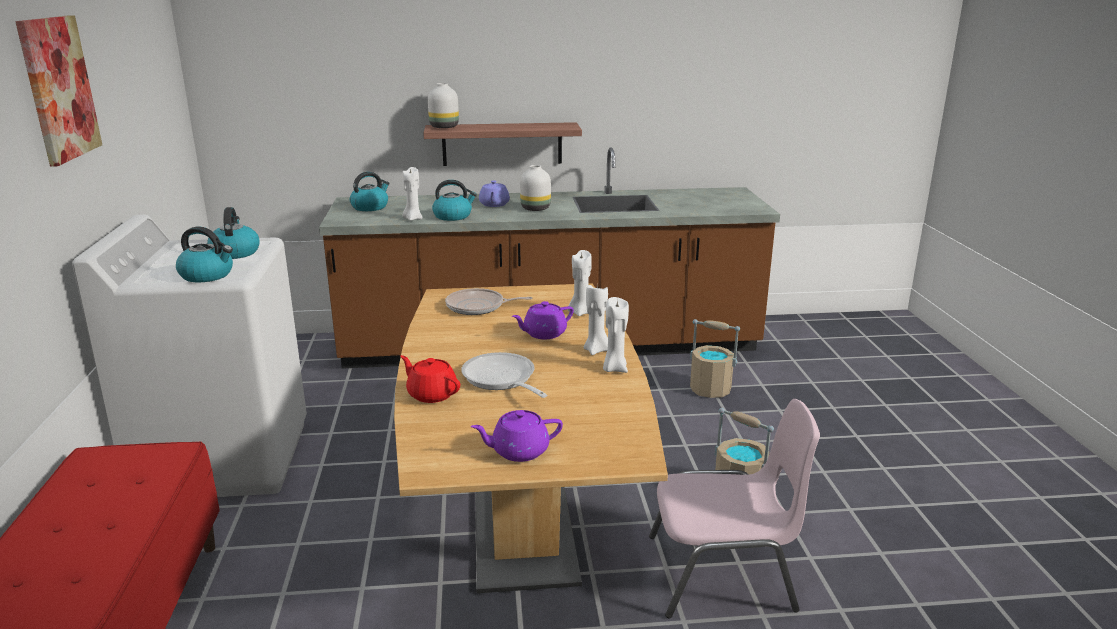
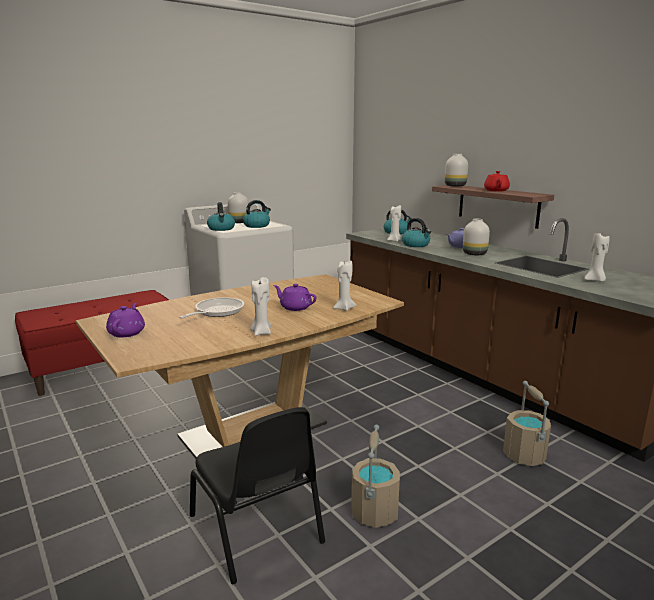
camera: 60 degrees right, 5 degrees down
(59, 88) = (211, 131): picture -> none
(176, 257) = (238, 222): none -> white vase
(431, 394) = (184, 303): red teapot -> red teapot (496, 190)
(478, 307) = (315, 287): frying pan -> none
(518, 451) = (127, 332): purple teapot -> purple teapot turned 45 degrees clockwise
(597, 350) = (285, 323): white candle -> white candle (595, 280)
(723, 574) = (257, 530): pink chair -> black chair

